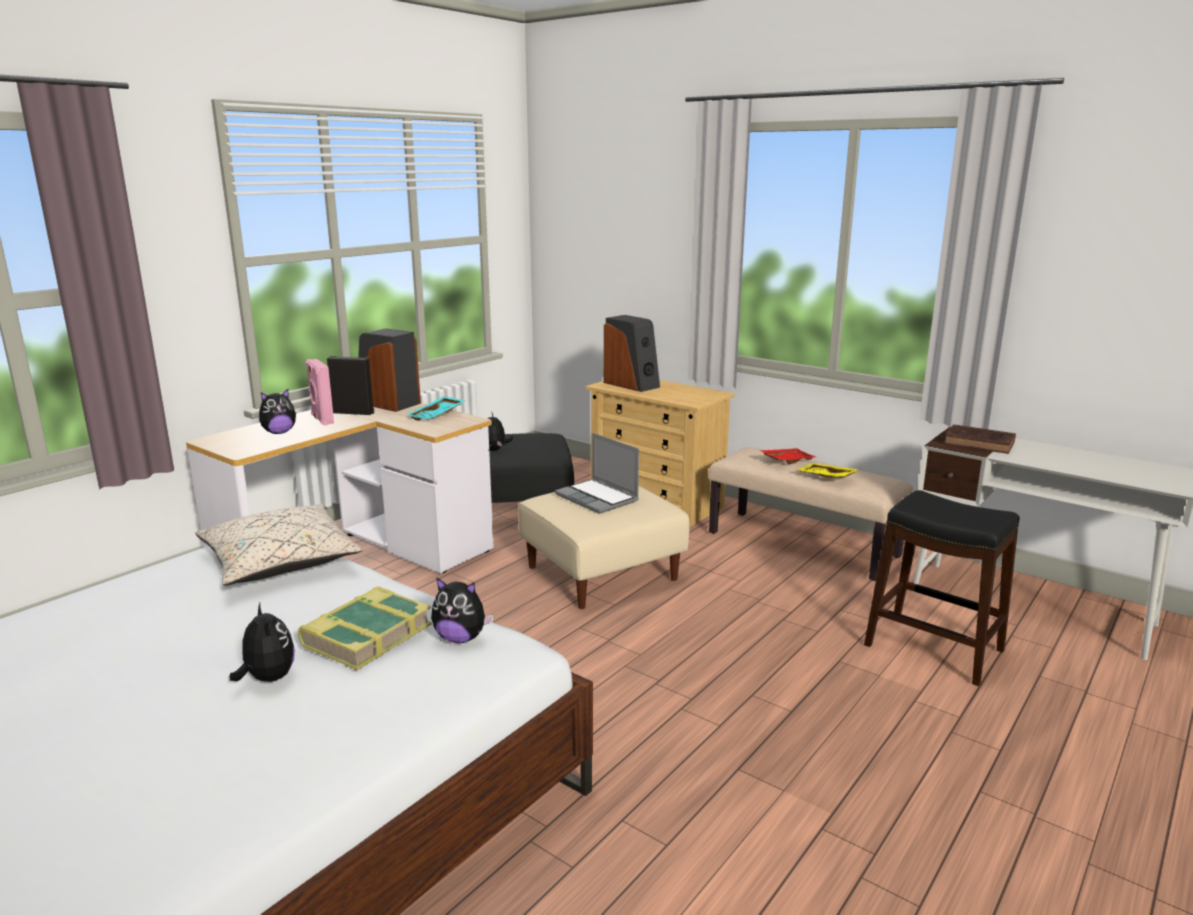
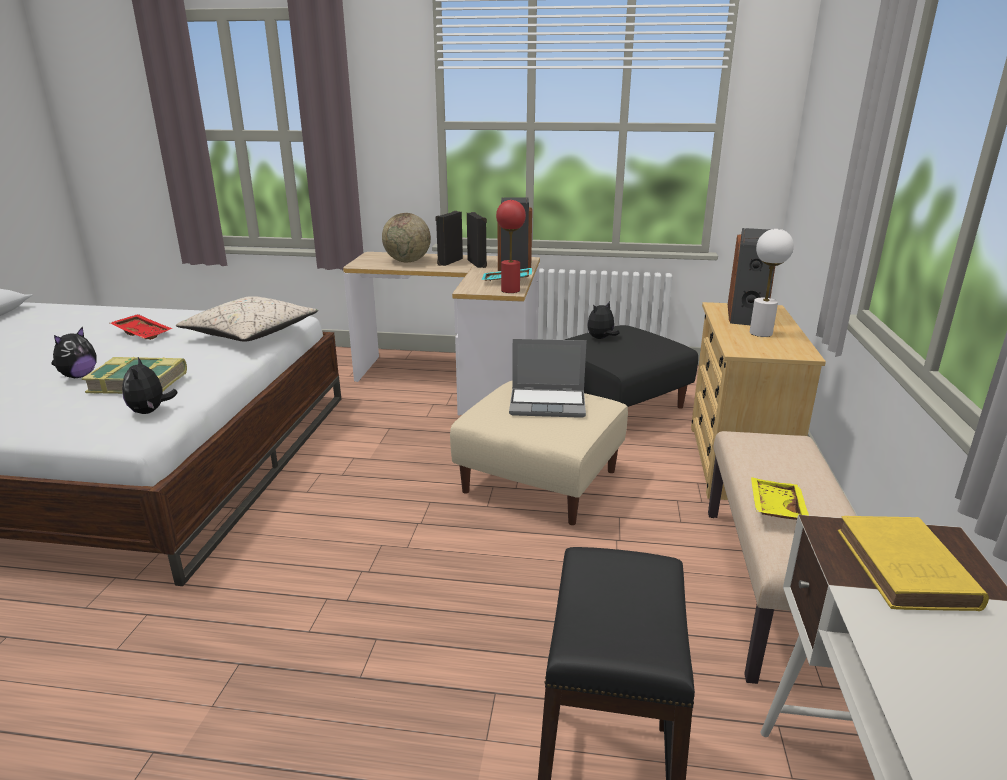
camera: 60 degrees right, 5 degrees up
(279, 432) = (407, 261): plush toy -> globe
(321, 420) = (449, 262): pink speaker -> black speaker
(467, 419) = (510, 290): none -> red table lamp
(598, 498) = (548, 404): laptop -> laptop turned 105 degrees counterclockwise
(670, 391) = (760, 333): none -> white table lamp
(786, 461) = (791, 469): red tray -> red tray (143, 333)
(981, 443) = (906, 571): brown book -> yellow book

